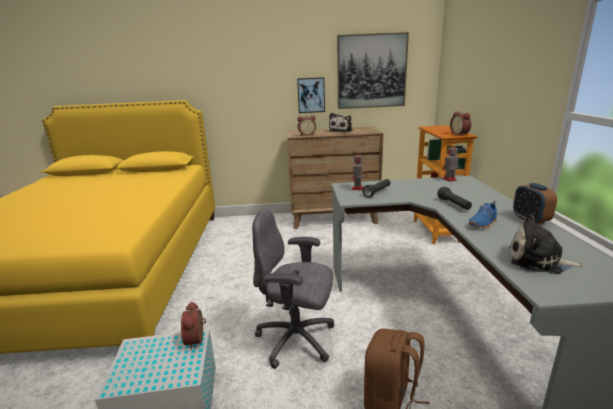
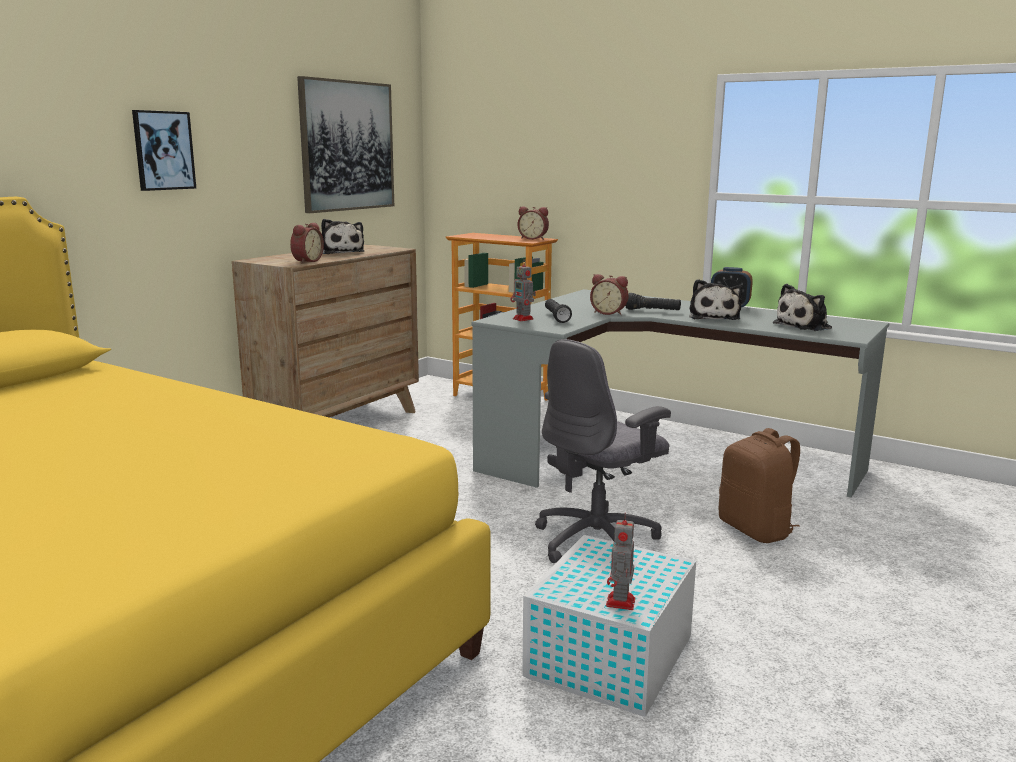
camera: 55 degrees left, 5 degrees down
(197, 339) = (600, 545): alarm clock -> alarm clock (609, 313)
(311, 95) = (263, 187): picture -> picture (163, 150)
(449, 179) = (579, 295): toy robot -> toy robot (620, 603)
(483, 223) = (713, 317): blue shoe -> plush toy

